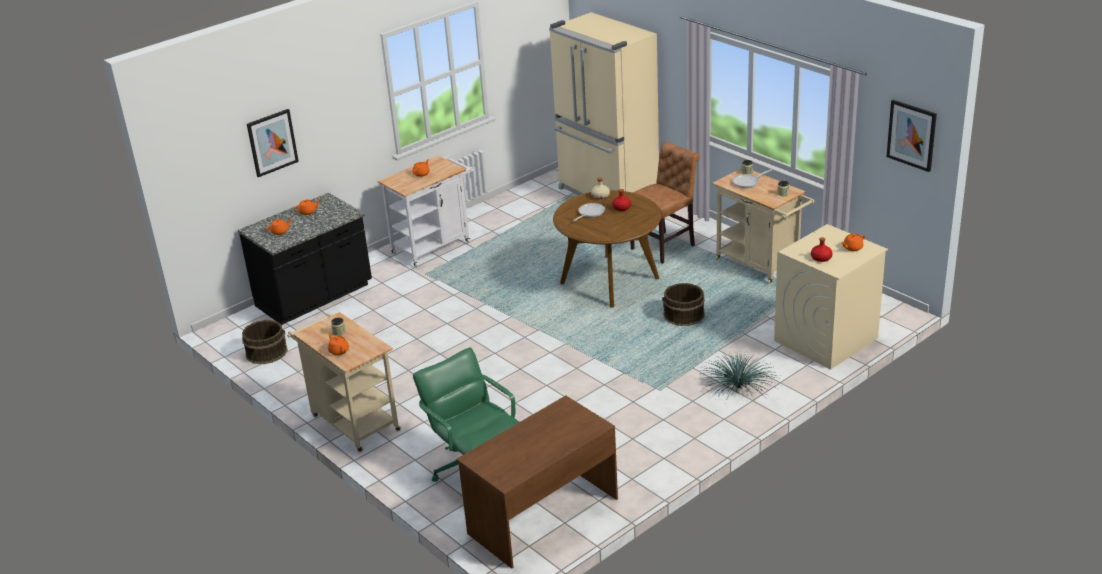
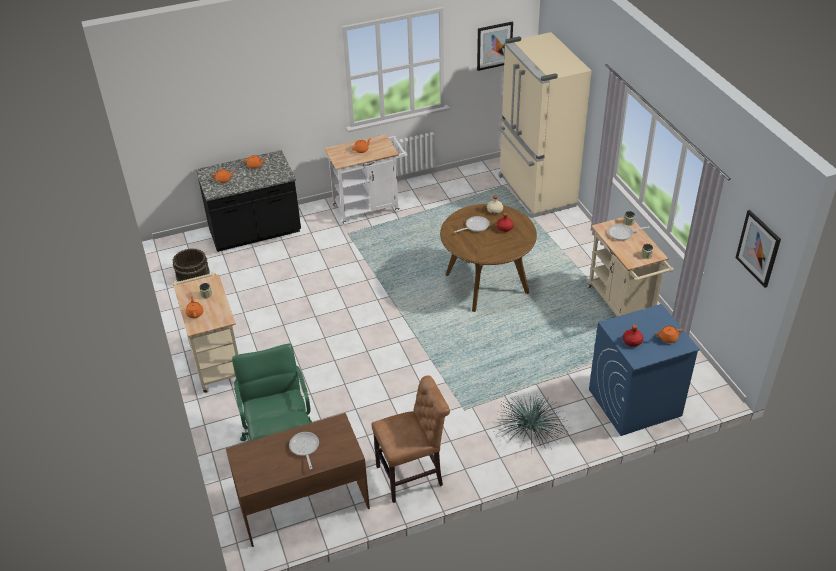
camera: 20 degrees right, 10 degrees up
(272, 142) = (231, 104): picture -> picture (494, 45)
(544, 435) = (304, 448): none -> frying pan
(665, 246) = (552, 261): brown chair -> brown chair (413, 475)
(684, 315) = (527, 338): brown bucket -> none
(825, 340) = (634, 403): beige washing machine -> blue washing machine

